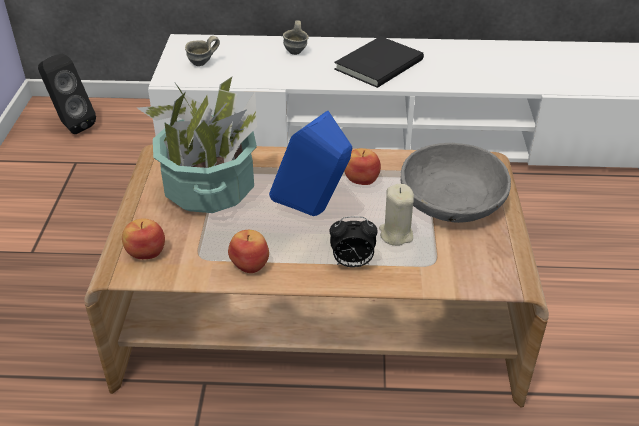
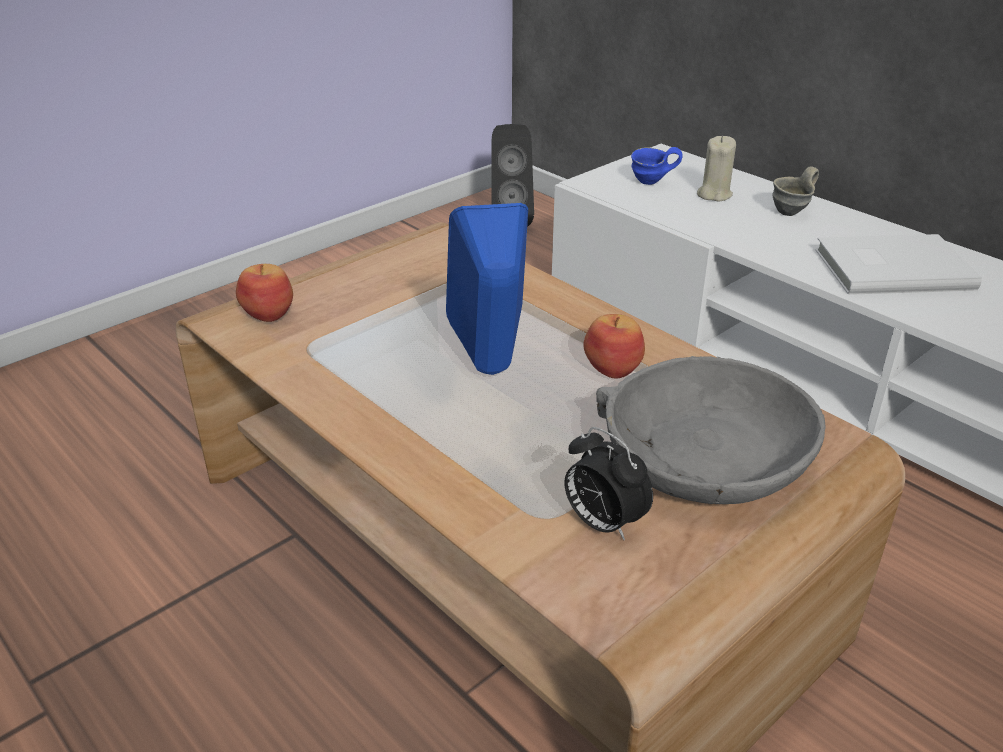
camera: 45 degrees right, 5 degrees down
(203, 64) = (651, 183): grey mug -> blue mug
(210, 189) = (424, 289): potted plant -> none
(250, 264) = (338, 382): apple -> none
(352, 263) = (443, 450): alarm clock -> alarm clock (602, 523)
(376, 64) = (889, 268): black book -> white book
(396, 234) = (551, 453): beige candle -> beige candle (714, 194)

